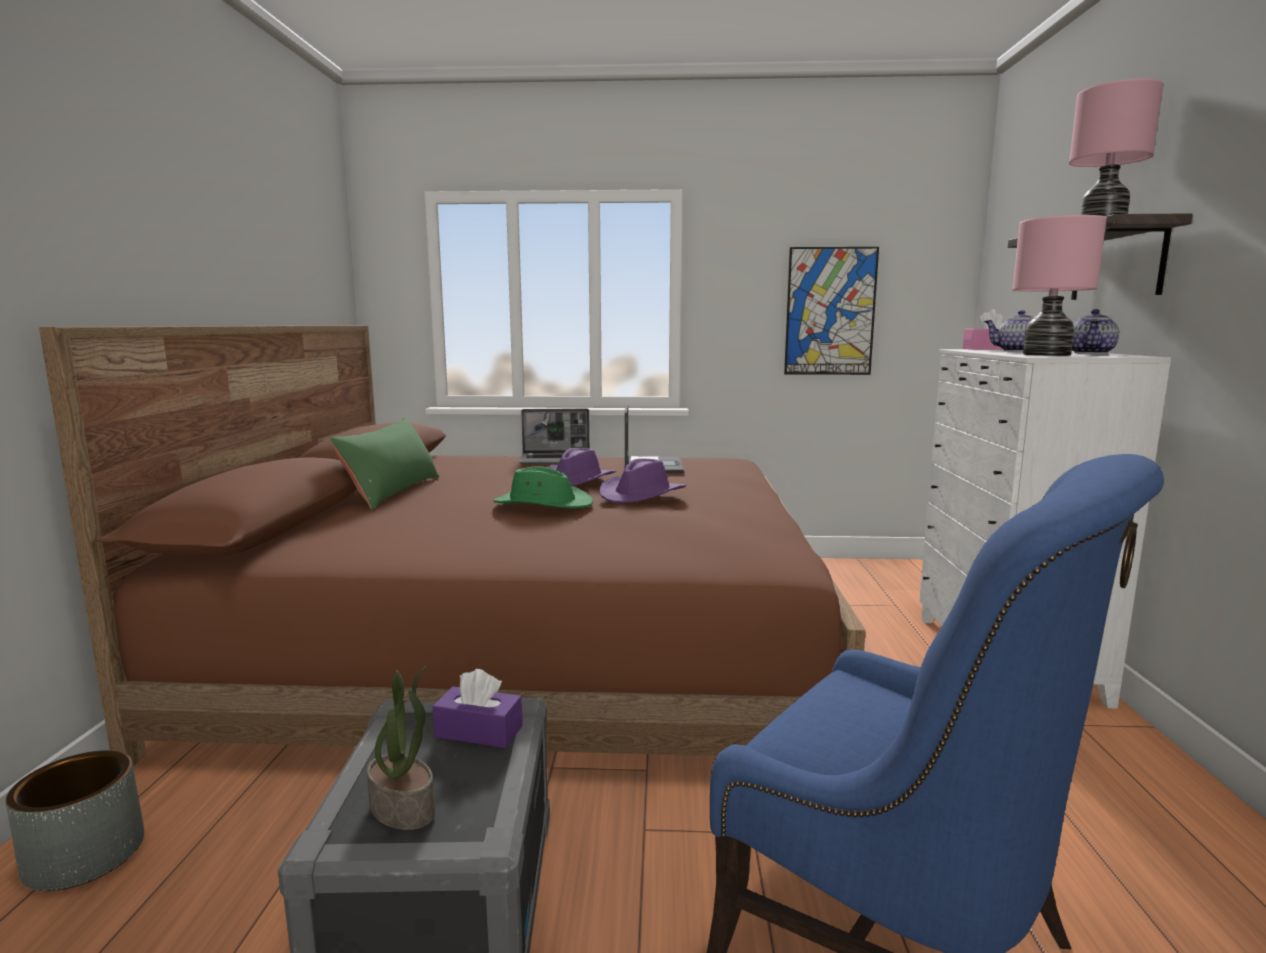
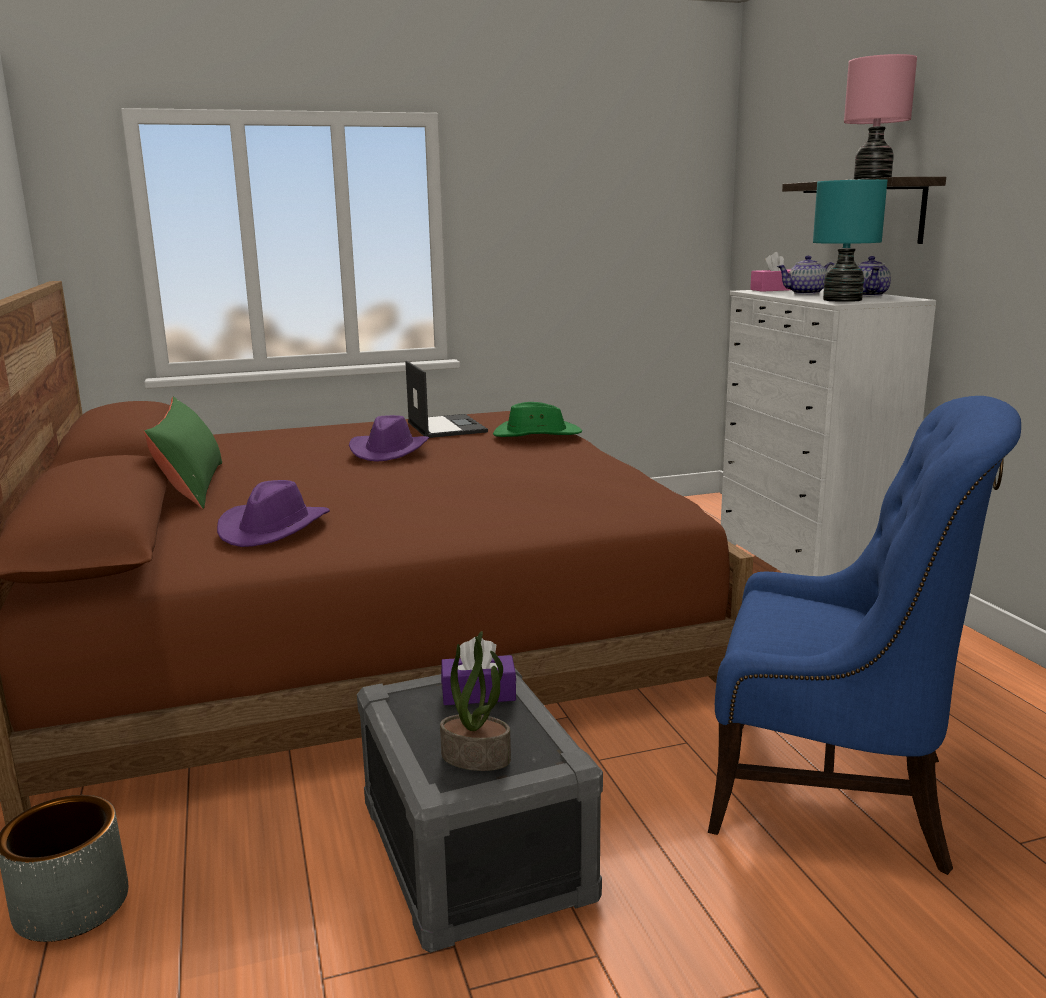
camera: 20 degrees left, 5 degrees up
(543, 504) = (391, 480): green hat -> green hat (536, 434)
(556, 460) = (332, 430): laptop -> none
(642, 495) = (481, 460): purple hat -> purple hat (274, 528)
(830, 311) = (596, 247): picture -> none
(1047, 354) = (842, 300): pink table lamp -> turquoise table lamp

